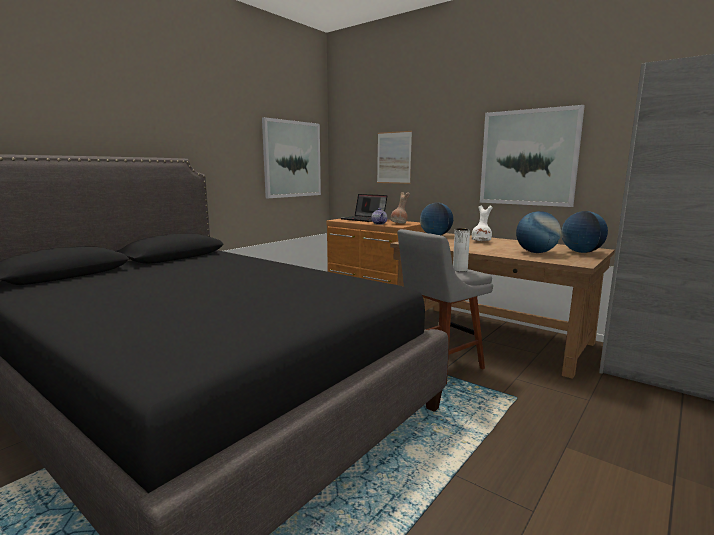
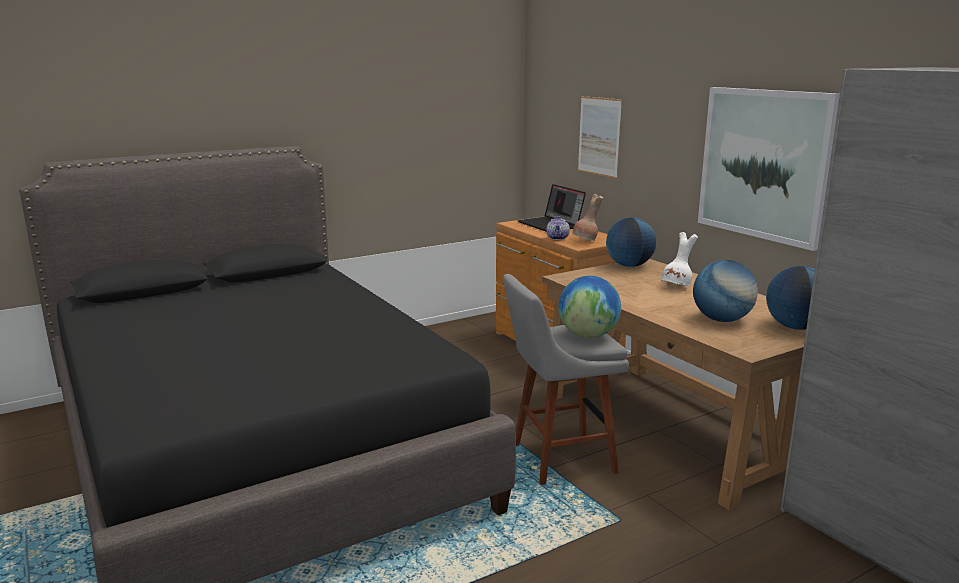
camera: 20 degrees right, 5 degrees up
(292, 159) = (460, 131): picture -> none
(460, 270) = (588, 335): white vase -> globe

